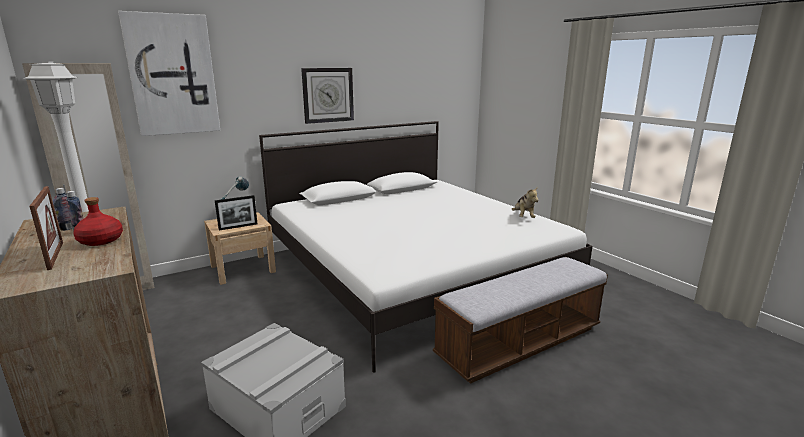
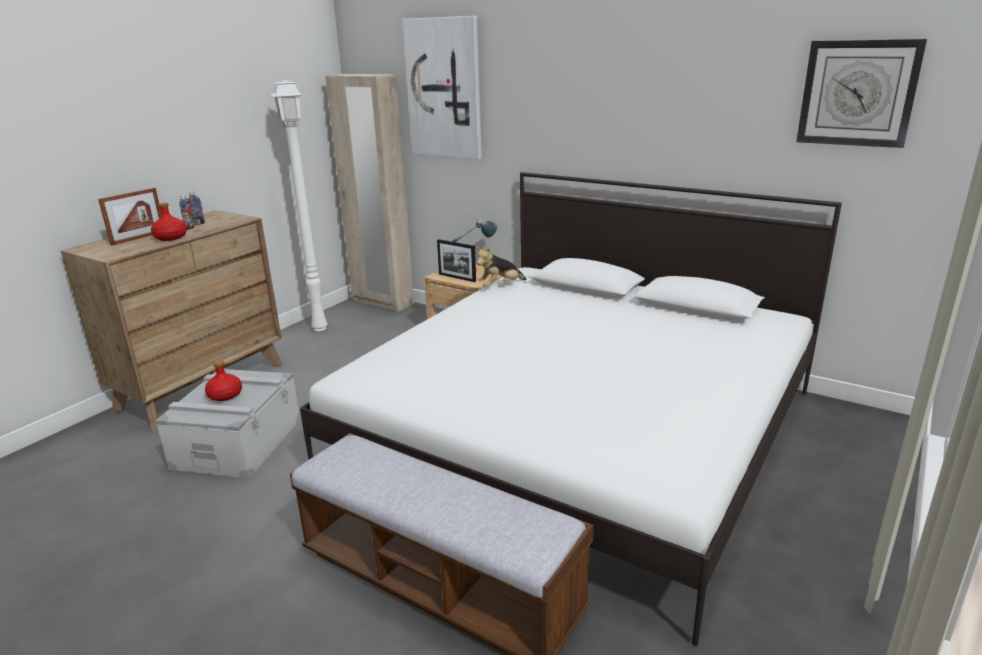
camera: 65 degrees right, 5 degrees up
(272, 361) = (225, 395): none -> red bottle
(328, 95) = (620, 127): wall clock -> wall clock (857, 93)
(523, 217) = (692, 433): plush toy -> plush toy (500, 286)

